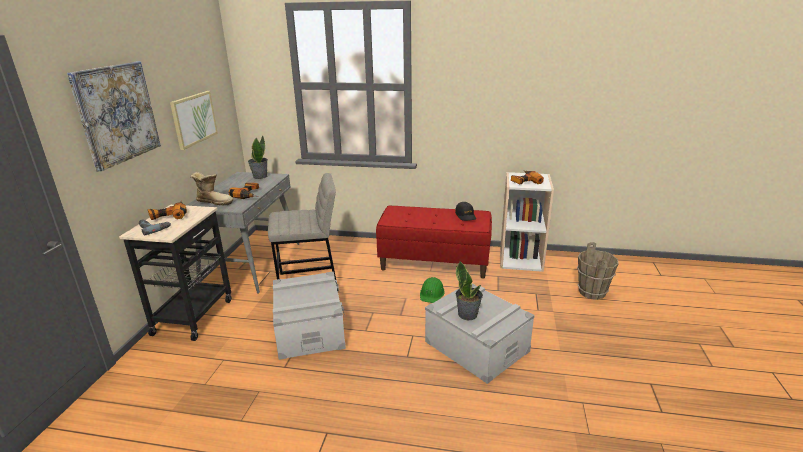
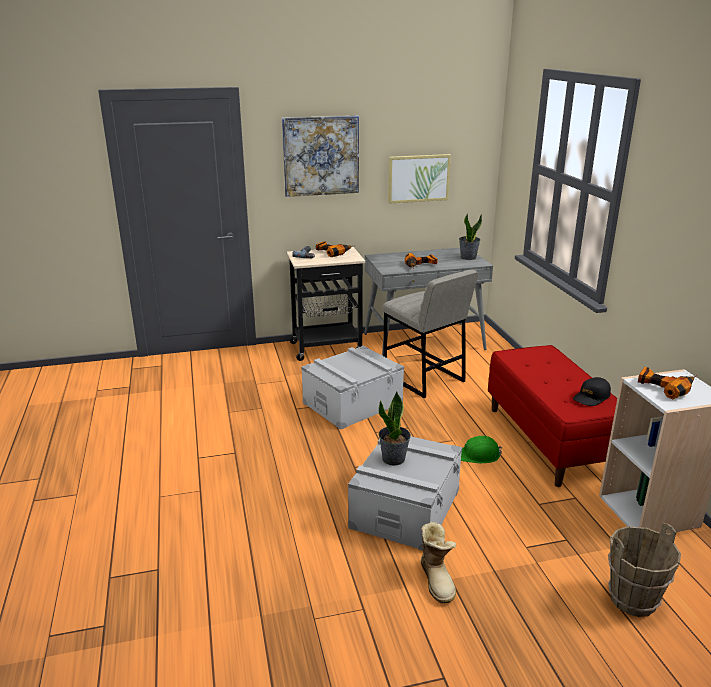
camera: 65 degrees right, 0 degrees up
(214, 202) = (391, 260): boot -> boot (438, 579)

